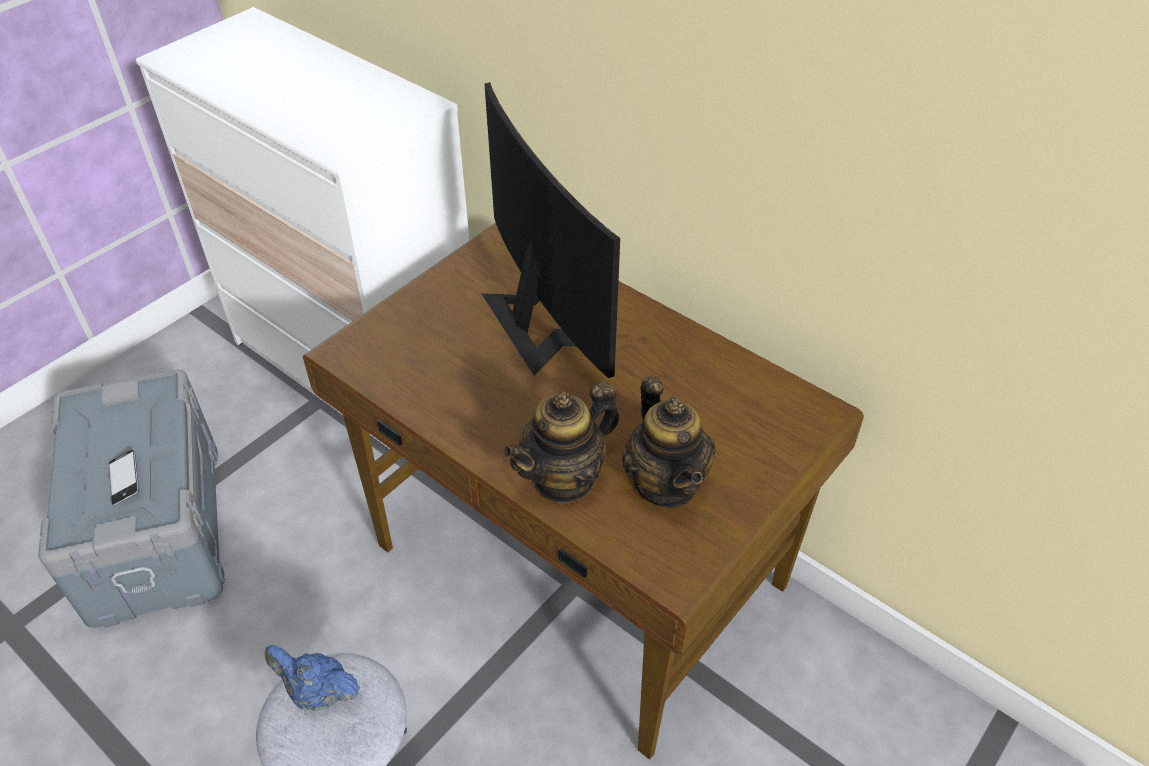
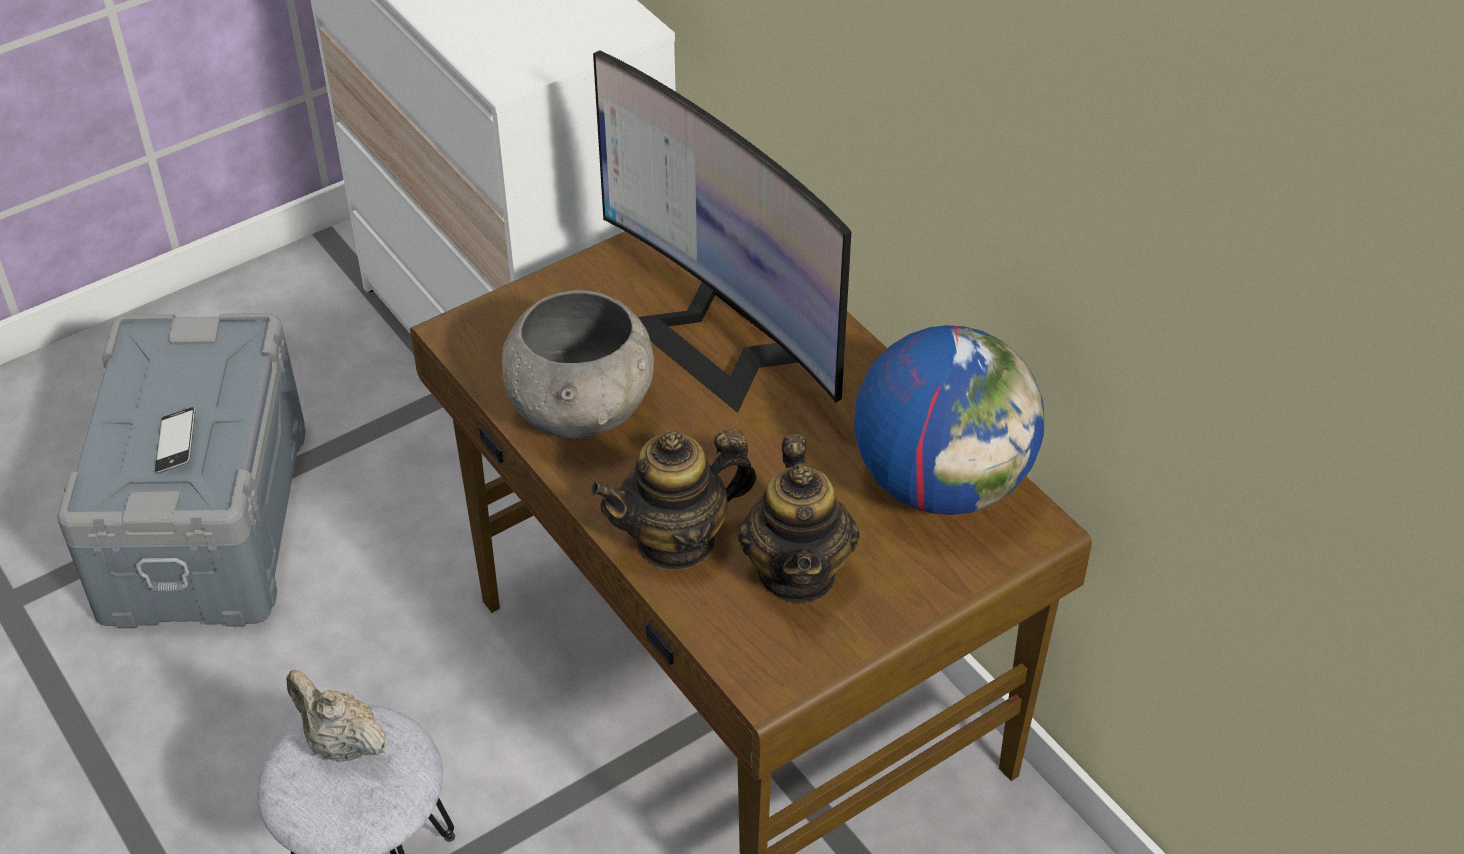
camera: 15 degrees right, 0 degrees up
(317, 692) = (340, 743): blue teapot -> beige teapot
(458, 393) = (582, 412): none -> grey bowl
(544, 320) = (723, 338): monitor -> monitor turned 150 degrees clockwise
(743, 393) = (942, 482): none -> globe

